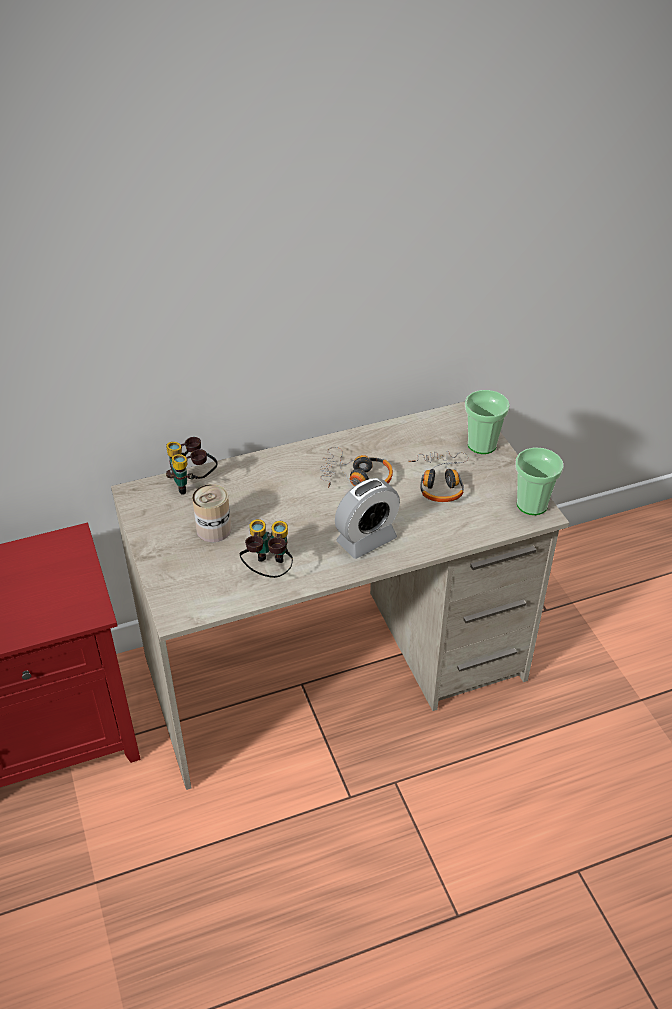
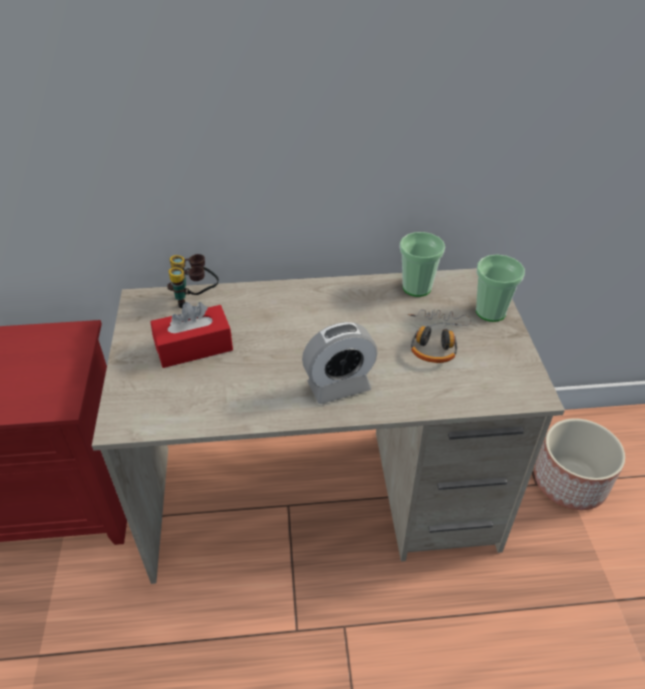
camera: 15 degrees right, 0 degrees up
(213, 530) = (194, 347): can -> red tissue box
(268, 571) = (228, 399): binoculars -> none
(355, 477) = (351, 321): headphones -> none
(532, 504) = (527, 382): cup -> cup (417, 287)
(576, 600) = (569, 481): none -> planter

